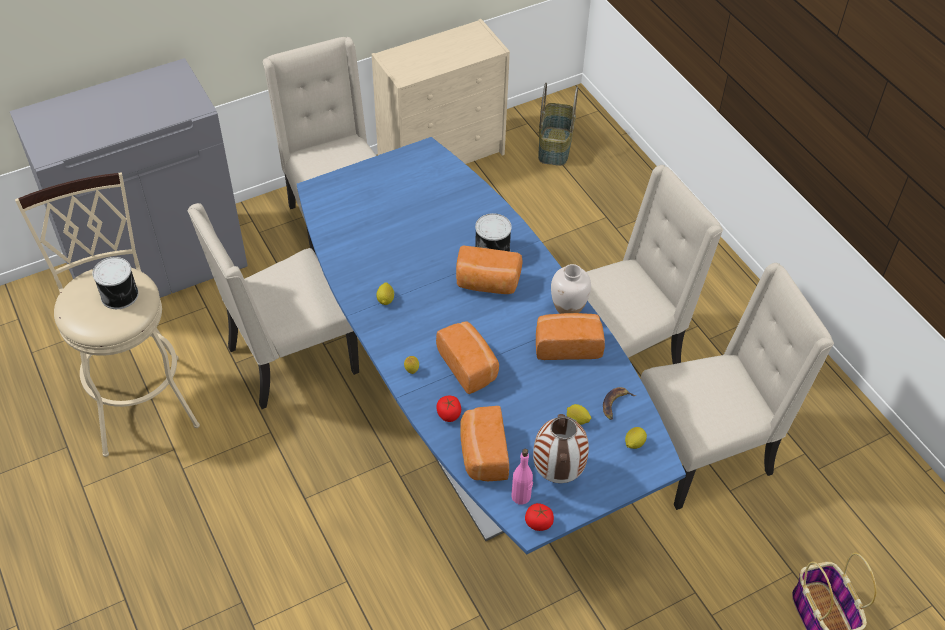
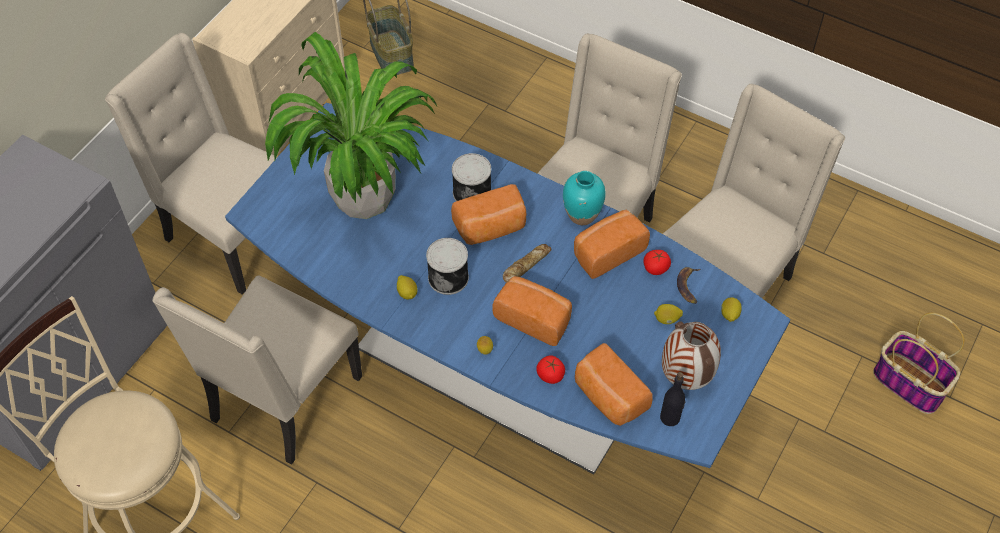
camera: 30 degrees left, 5 degrees up
(121, 295) = (129, 426): can -> can (449, 277)
(407, 217) = (365, 197): none -> potted plant
(493, 323) = (525, 265): none -> bread
(521, 496) = (670, 417): pink bottle -> black bottle
(538, 523) = (702, 433): tomato -> tomato (656, 268)
(568, 308) = (582, 215): white vase -> turquoise vase

